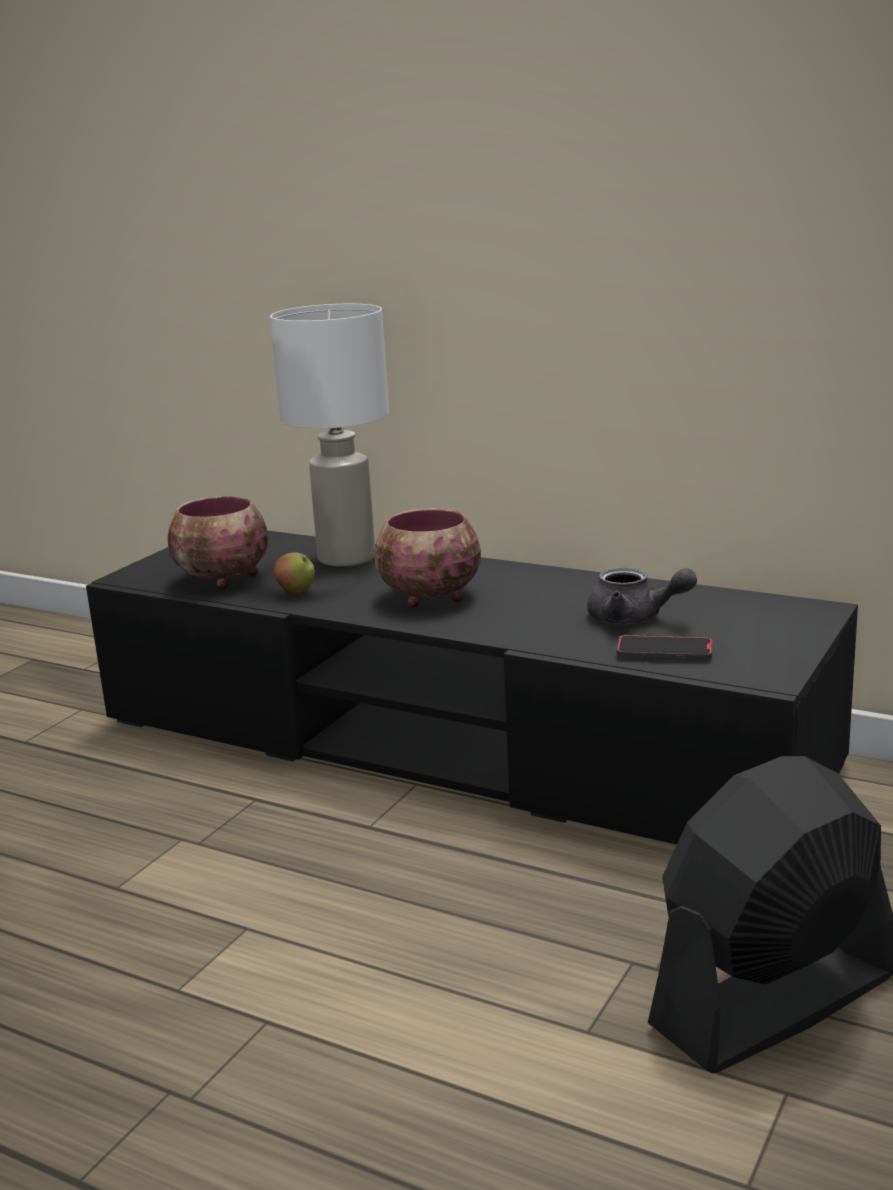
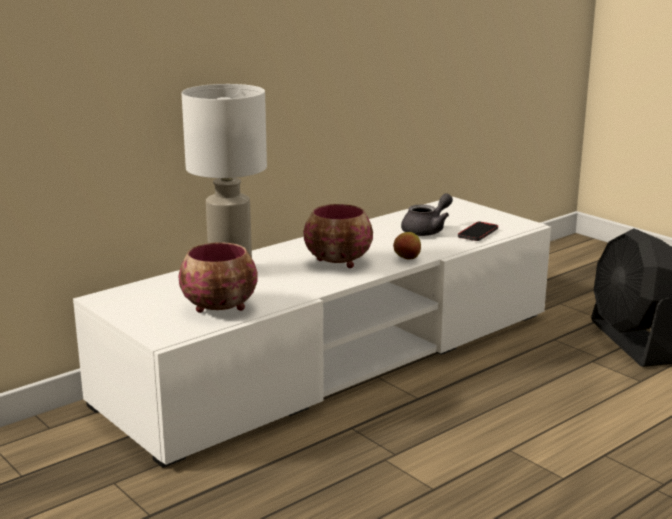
camera: 70 degrees left, 0 degrees up
(296, 593) = (283, 291): apple -> apple (407, 259)
(454, 743) = (336, 357): black tv stand -> white tv stand

